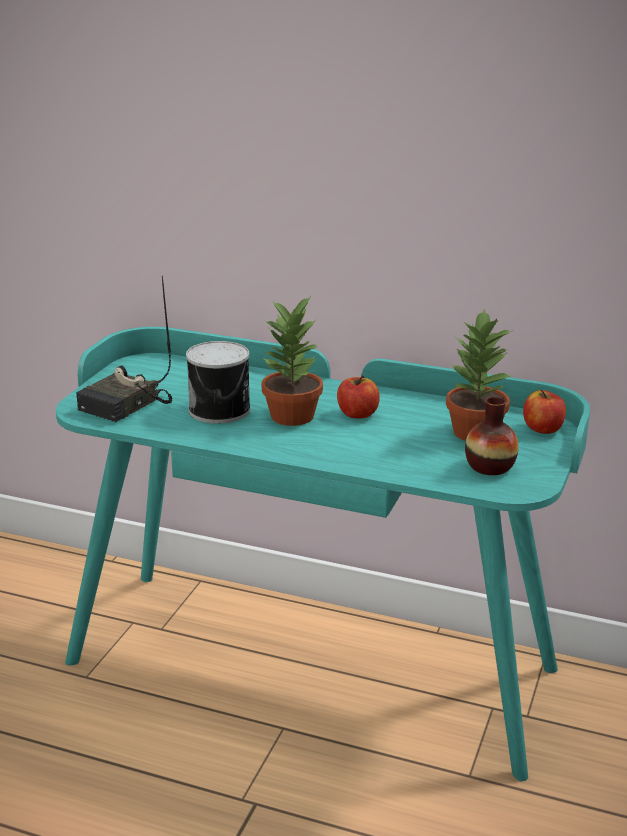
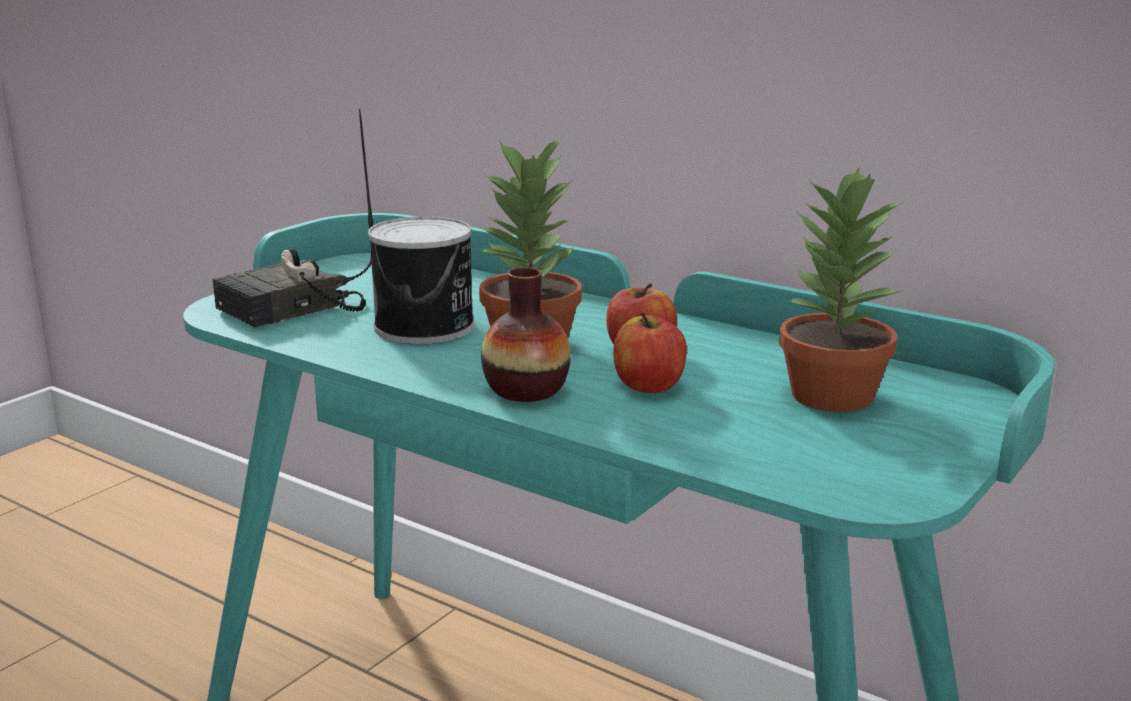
camera: 15 degrees right, 5 degrees down
(490, 467) = (834, 452): vase -> vase (526, 390)
(543, 429) = (962, 403): apple -> apple (649, 386)

